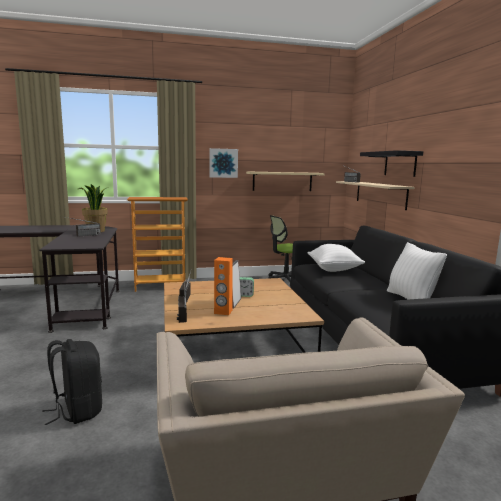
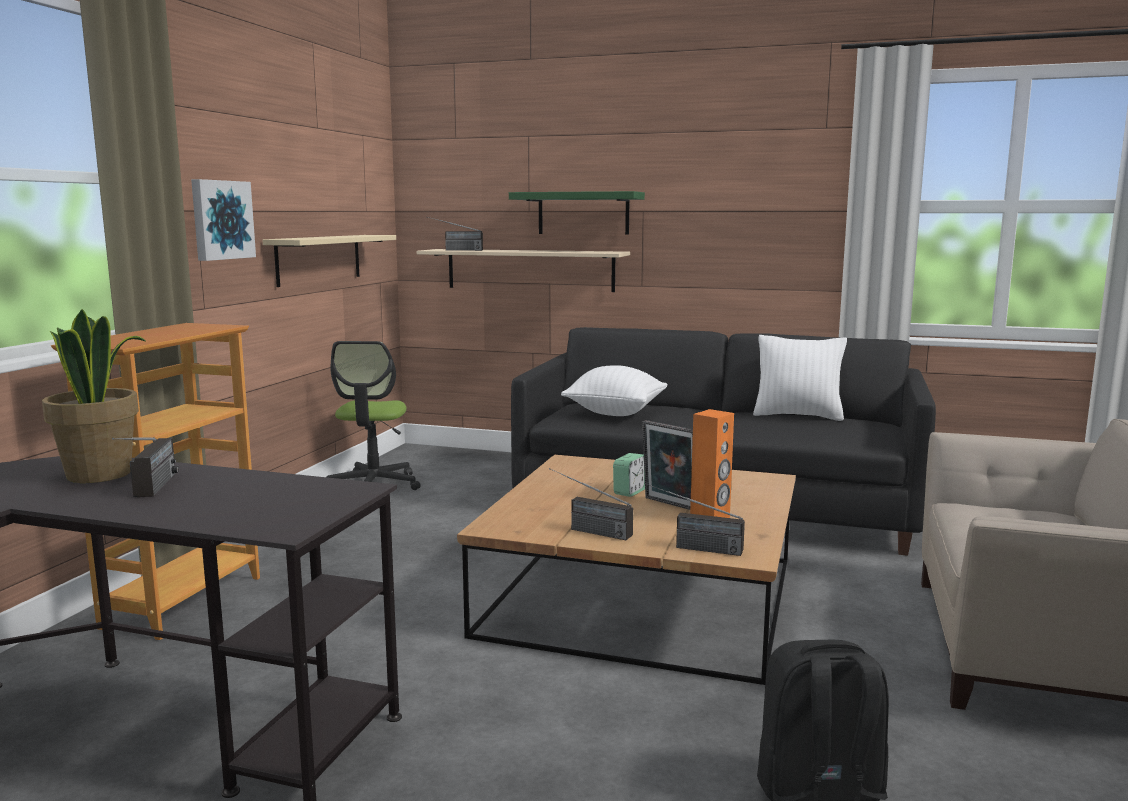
camera: 60 degrees left, 0 degrees up
(400, 164) = (583, 213): black shelf -> green shelf

